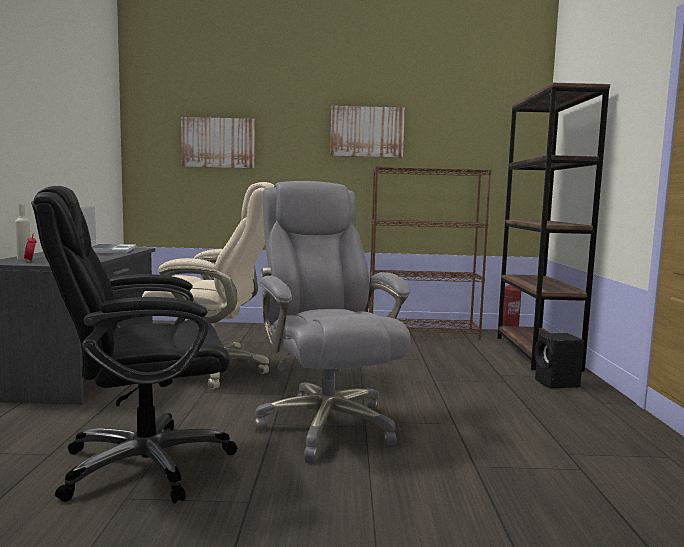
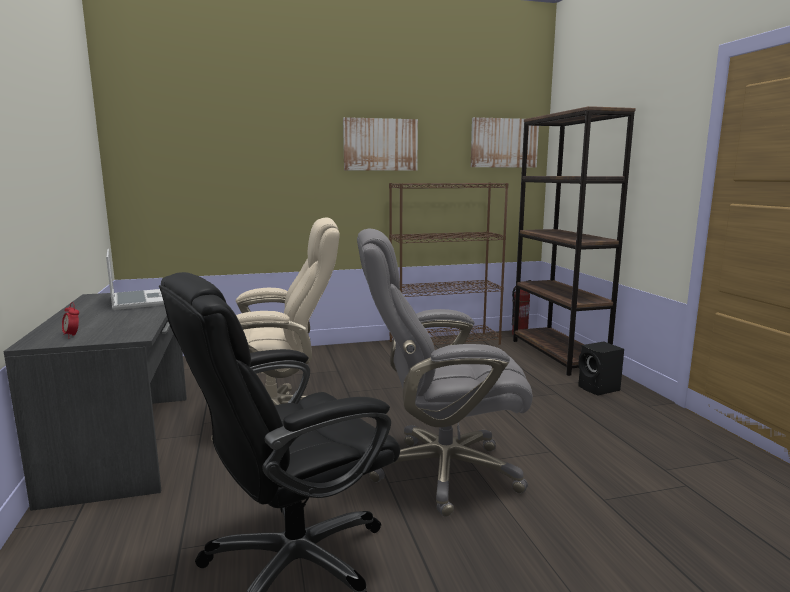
camera: 15 degrees left, 5 degrees up
(24, 258) = (56, 330): beige bottle -> none
(218, 143) = (220, 159): picture -> picture (504, 143)
(327, 424) = (439, 473): grey office chair -> grey office chair turned 60 degrees counterclockwise

